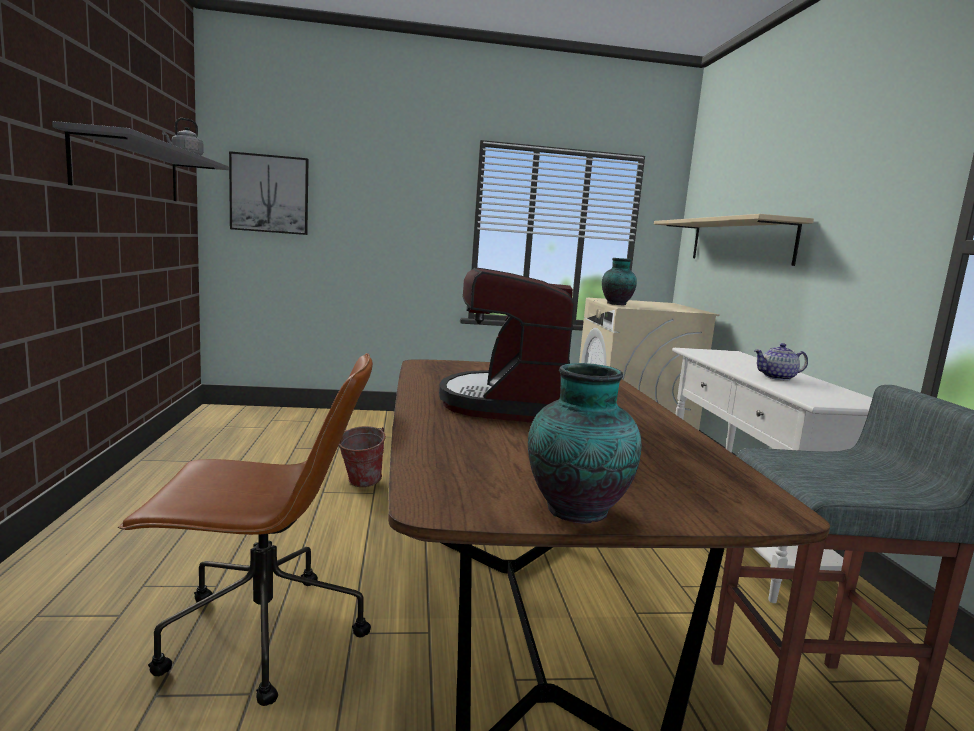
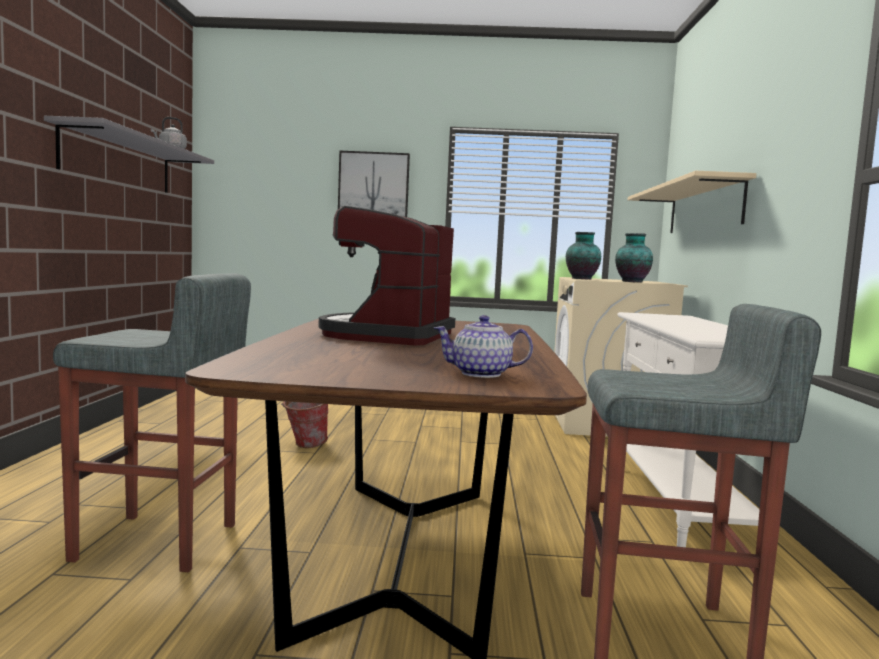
camera: 10 degrees right, 5 degrees down
(259, 635) = (158, 543): brown office chair -> grey stool
(269, 194) = (254, 186): picture -> picture (373, 188)
(575, 511) = (348, 378): vase -> vase (631, 281)
(778, 377) = (696, 327): teapot -> teapot (481, 374)

